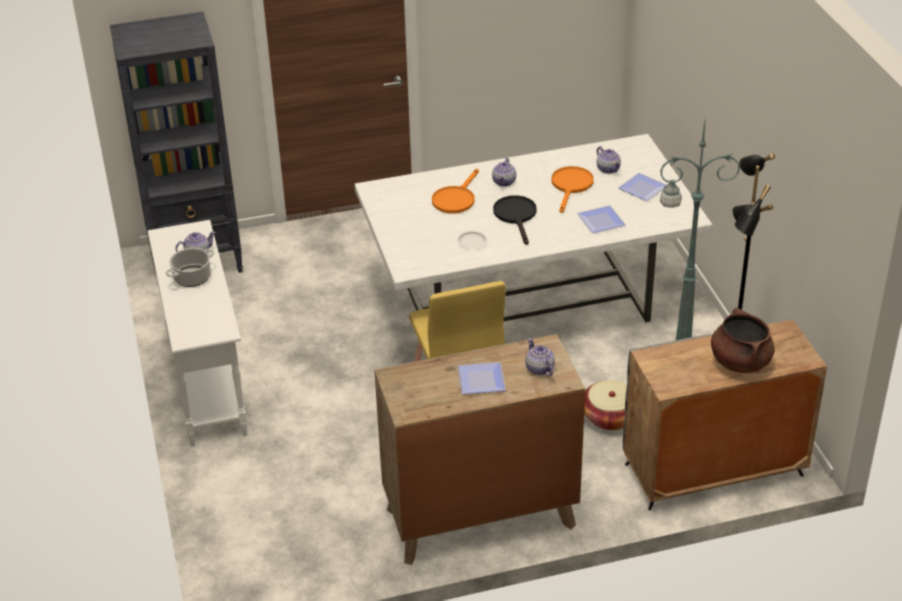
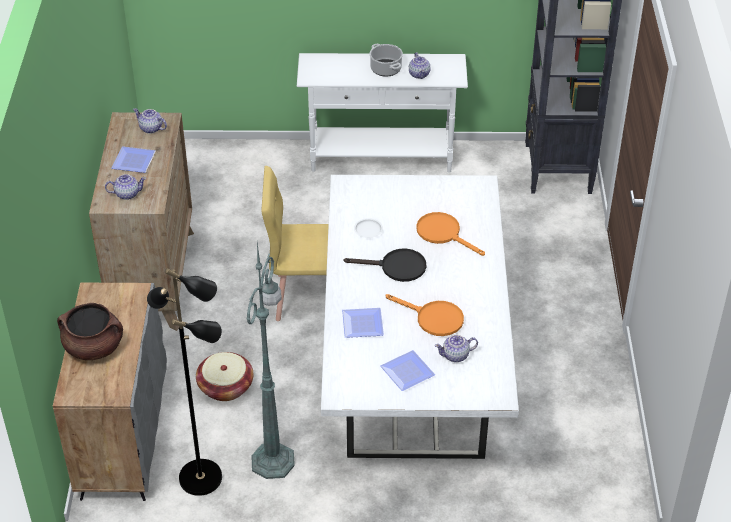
camera: 105 degrees right, 5 degrees up
(504, 182) = (460, 272): teapot -> teapot (151, 128)

